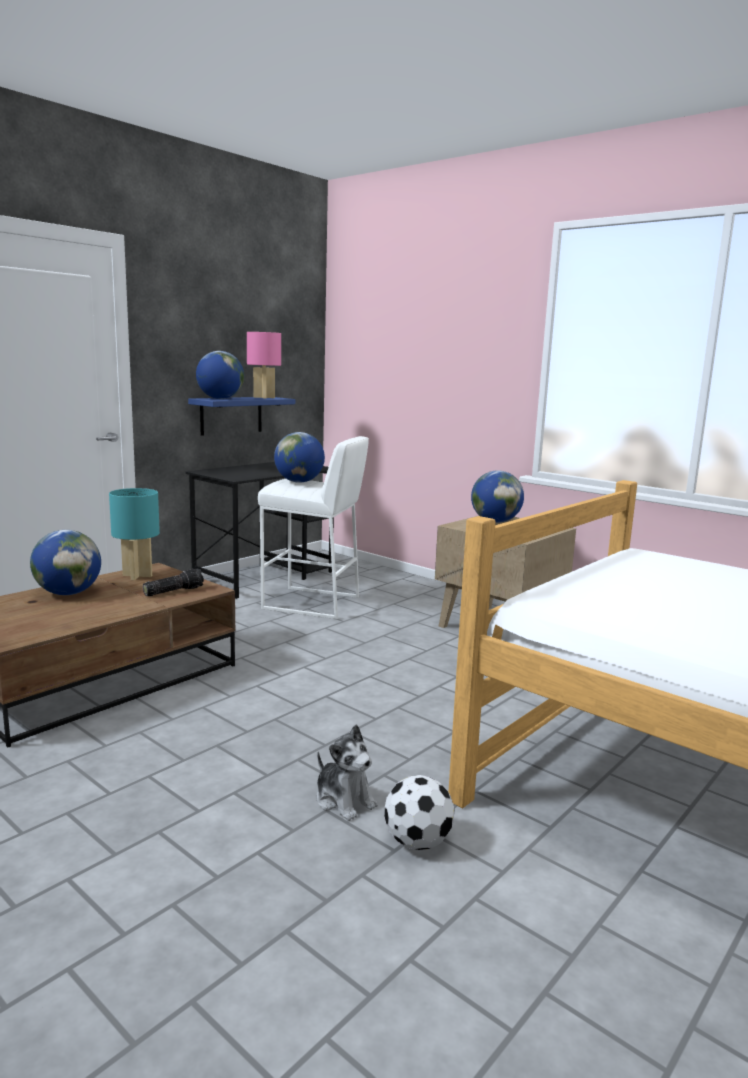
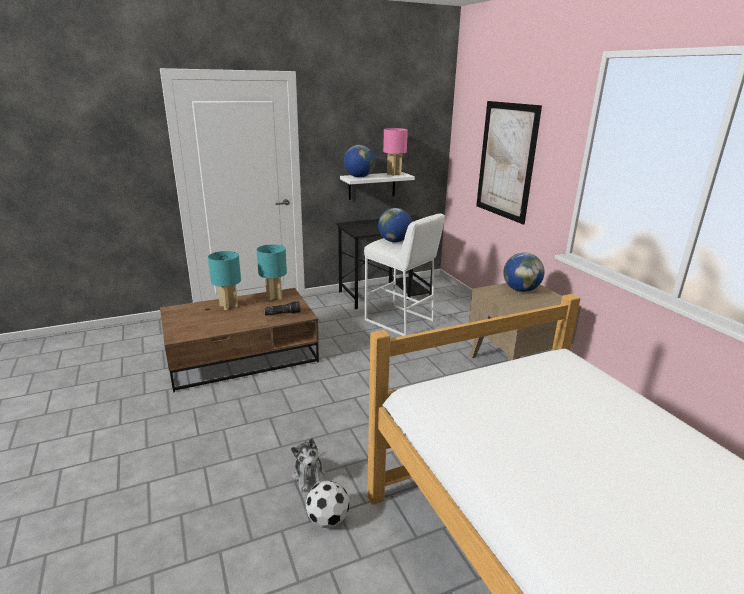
camera: 25 degrees right, 10 degrees up
(68, 593) = (228, 306): globe -> turquoise table lamp
(231, 415) = (372, 185): blue shelf -> white shelf
(424, 370) = (506, 161): none -> picture

